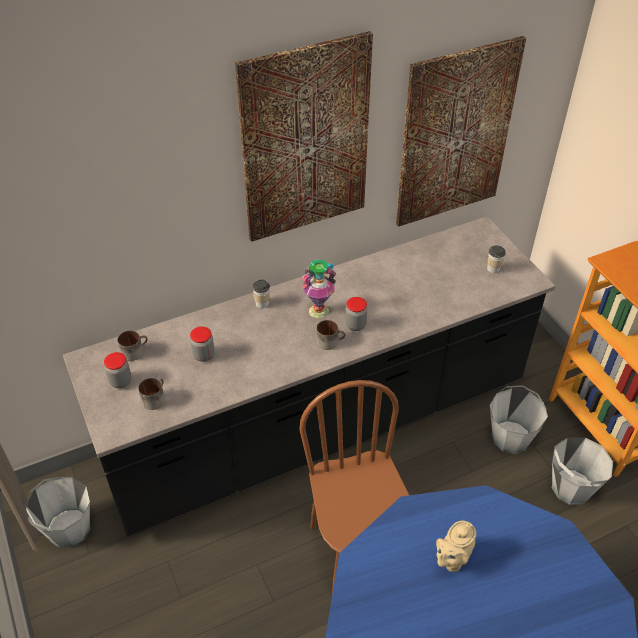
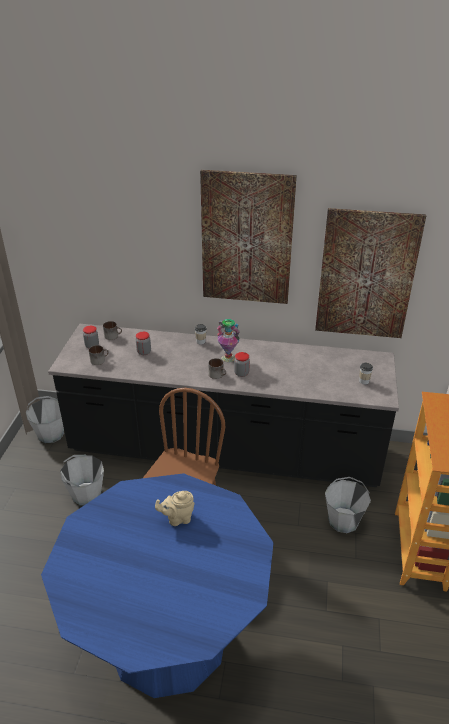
camera: 35 degrees right, 10 degrees down
(571, 488) = (359, 572): grey bucket -> grey bucket (86, 494)

